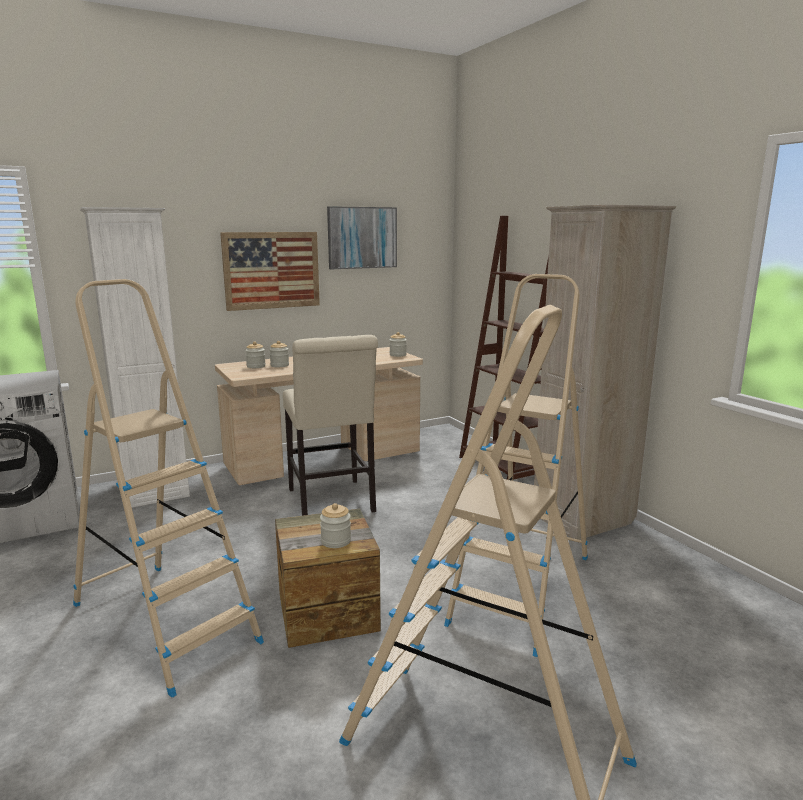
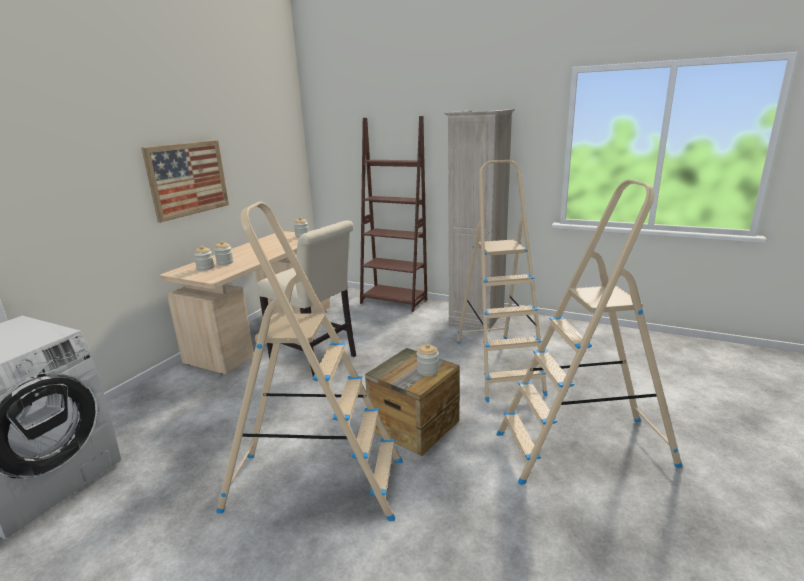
camera: 35 degrees left, 5 degrees up
(155, 489) = (145, 405): white cabinet -> none
(362, 237) = (248, 142): picture -> none

